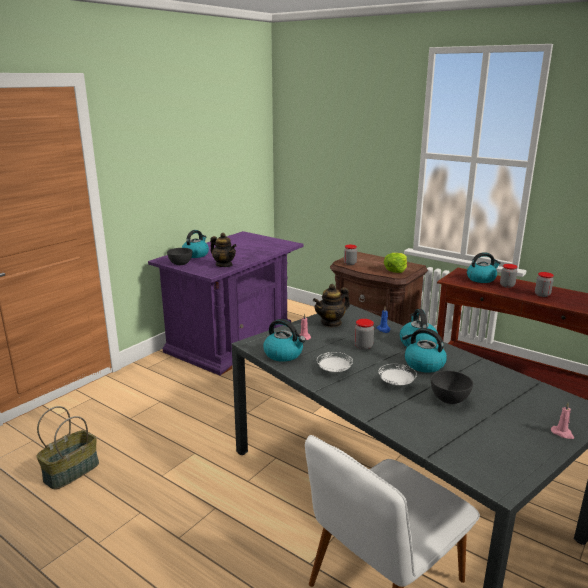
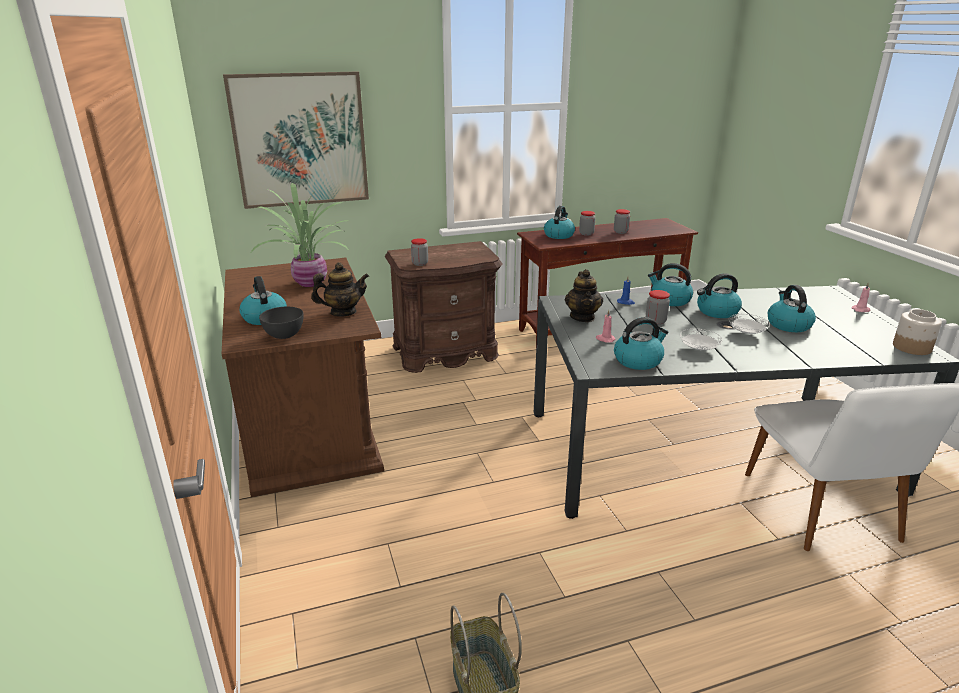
camera: 55 degrees left, 5 degrees up
(233, 341) = (311, 430): purple cabinet -> brown cabinet
(253, 248) = (310, 282): none -> potted plant
(323, 162) = (300, 140): none -> picture
(395, 270) = (473, 254): lettuce -> none
(449, 399) = (788, 324): grey bowl -> kettle
(498, 472) = (911, 347): none -> jar

